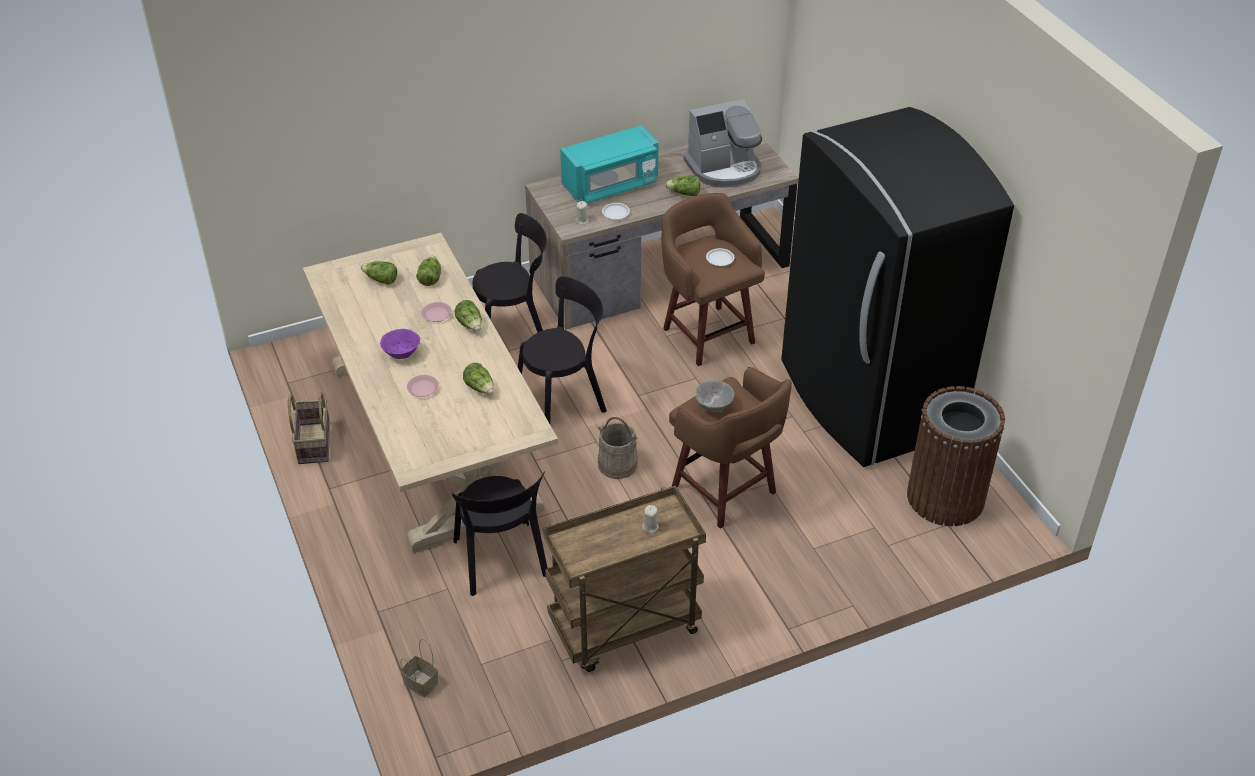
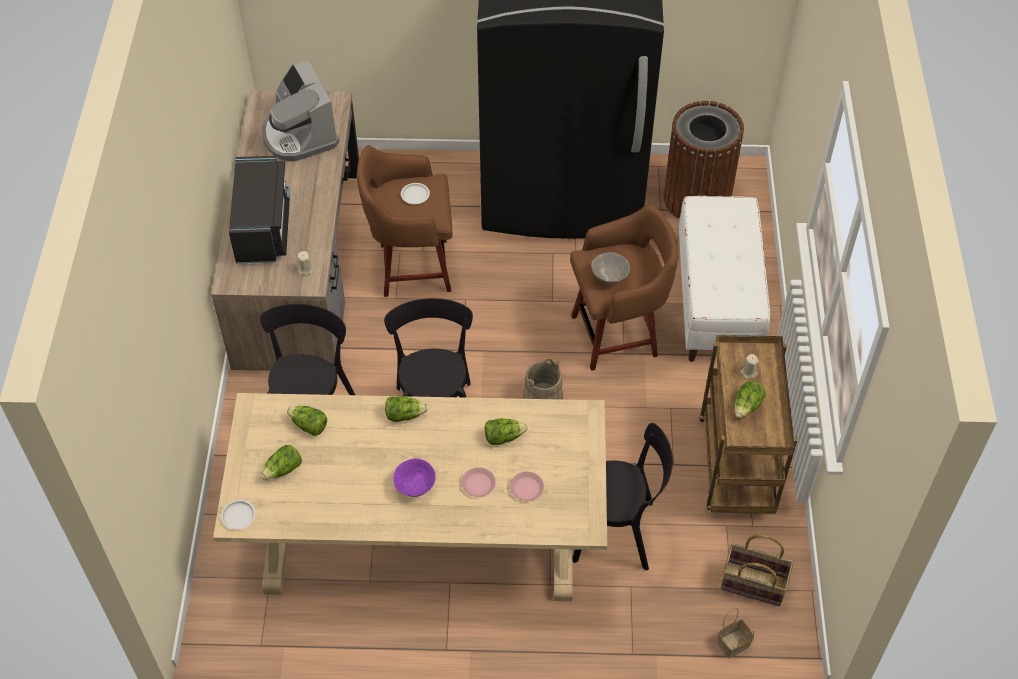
camera: 65 degrees left, 10 degrees up
(313, 443) = (371, 646): basket -> basket (753, 585)
(437, 314) = (371, 438): pink plate -> pink plate (526, 488)
(611, 185) = (263, 227): turquoise microwave -> black microwave
(616, 213) = (311, 239): white plate -> white plate (238, 516)
(684, 193) = (317, 178): lettuce -> lettuce (747, 406)
(724, 168) = (299, 135): coffee machine -> coffee machine turned 150 degrees clockwise
(820, 554) = (717, 302): none -> white bench

